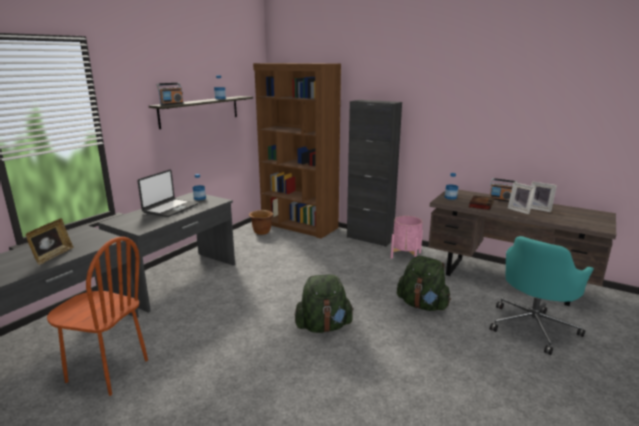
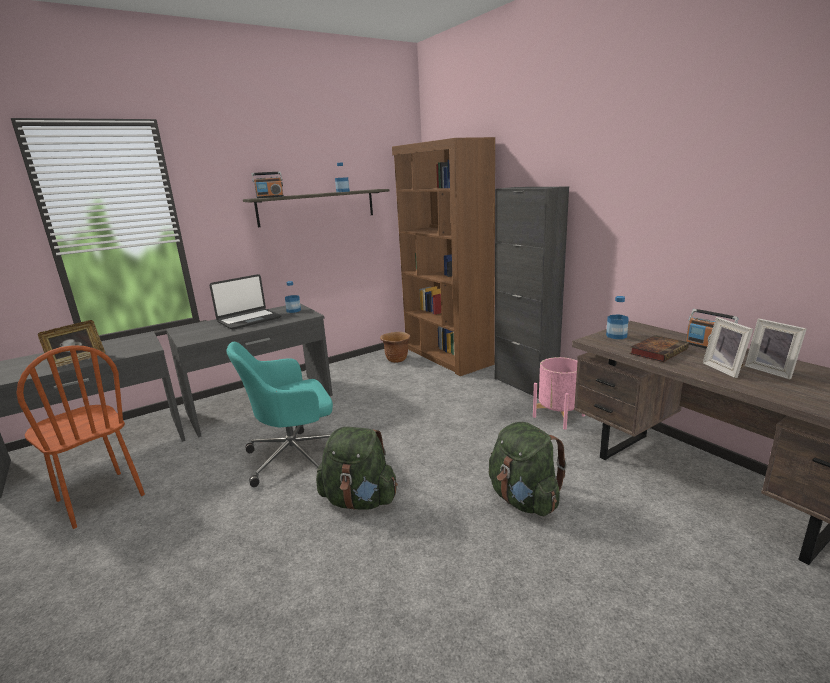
camera: 25 degrees right, 0 degrees up
(533, 326) = (699, 588): turquoise office chair -> turquoise office chair (295, 457)

